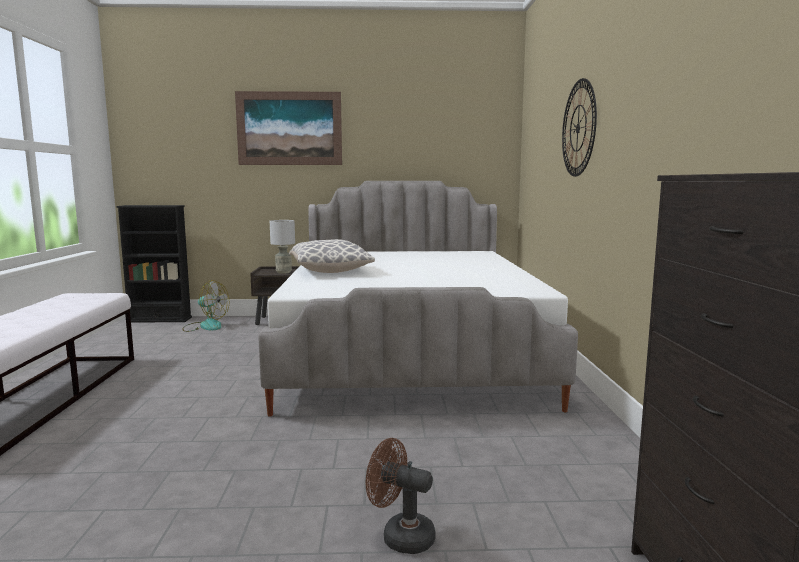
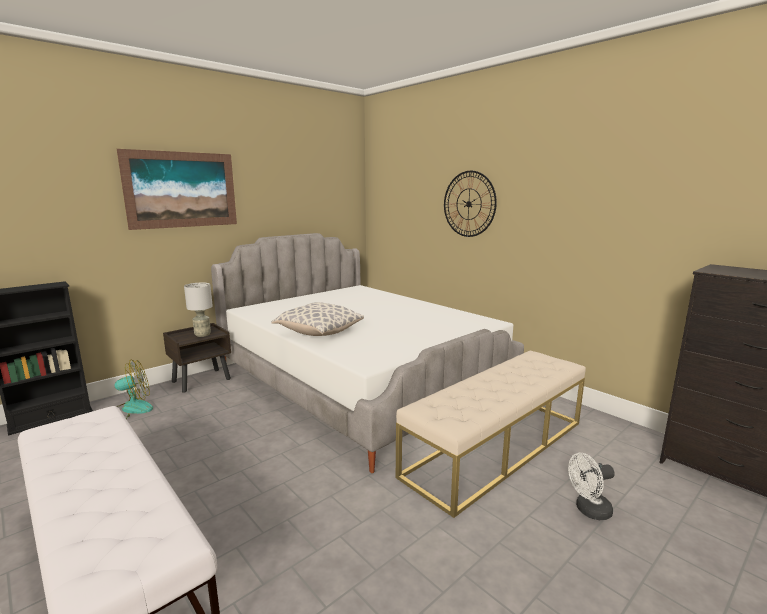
camera: 40 degrees left, 5 degrees up
(400, 536) = (588, 510): brown fan -> white fan
(424, 445) = (496, 448): none -> beige bench

